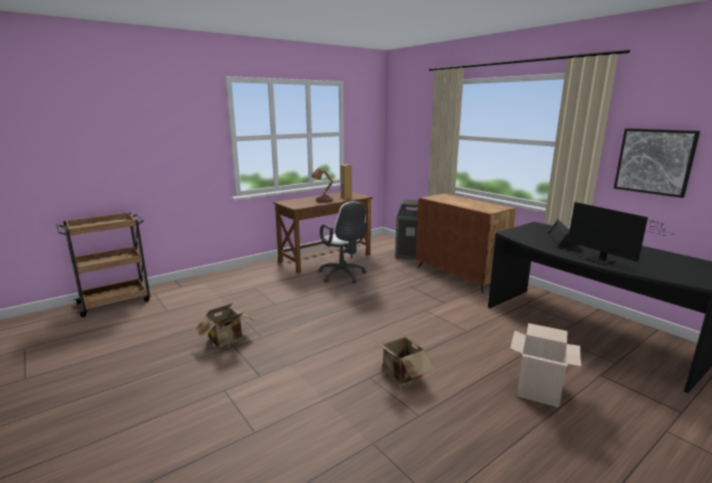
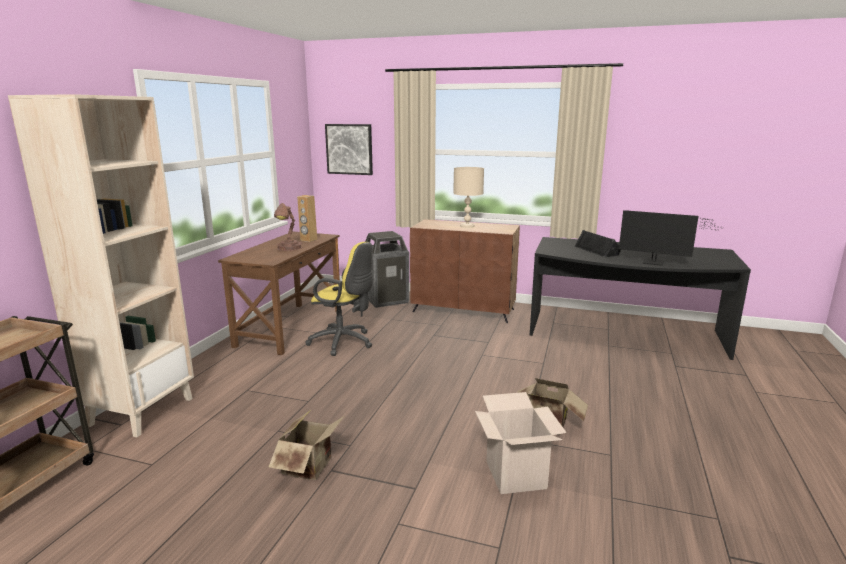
camera: 35 degrees left, 0 degrees up
(196, 283) = (142, 411): none -> beige bookcase
(343, 276) = (344, 343): white office chair -> yellow office chair
(466, 202) = (467, 226): none -> beige table lamp
(538, 390) = (656, 394): cardboard box -> cardboard box (515, 475)
(654, 161) = (647, 166): picture -> picture (349, 149)

